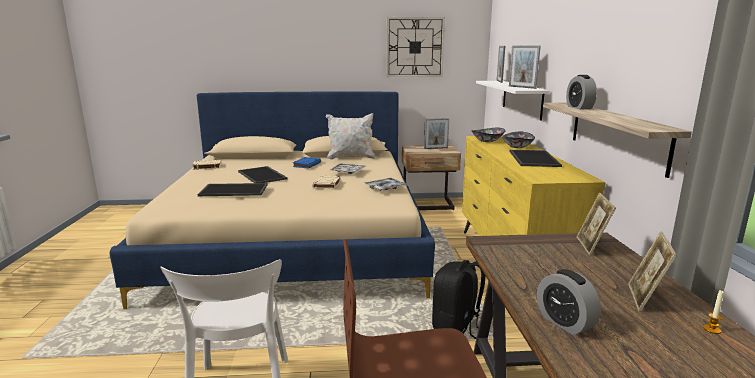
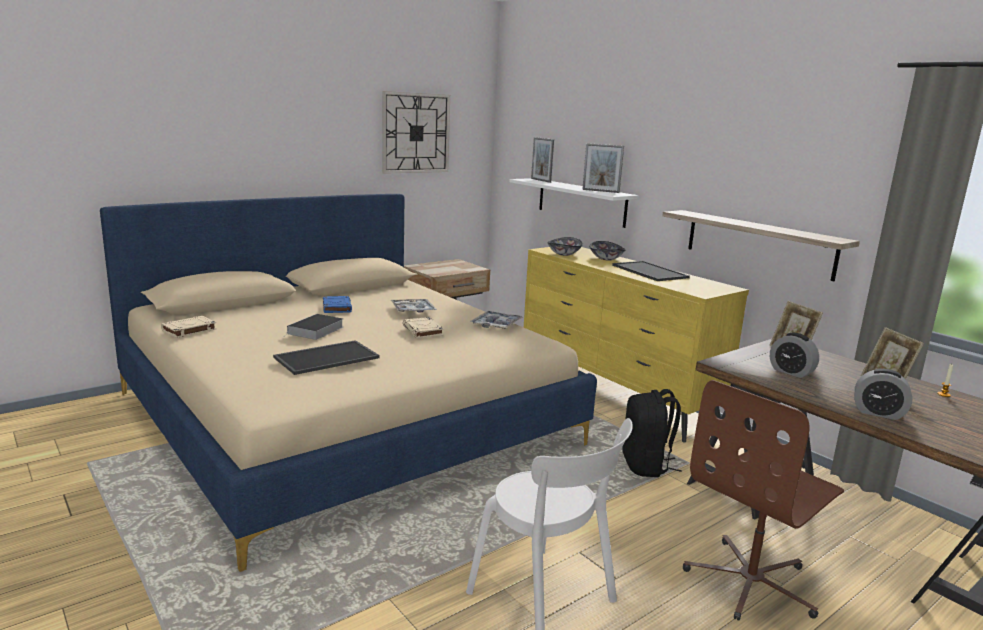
camera: 35 degrees left, 0 degrees up
(263, 175) = (315, 331): tray -> book
(350, 157) = (372, 290): white pillow -> none
(436, 148) = (451, 265): picture frame -> none
(579, 108) = (714, 218): alarm clock -> alarm clock (791, 372)

